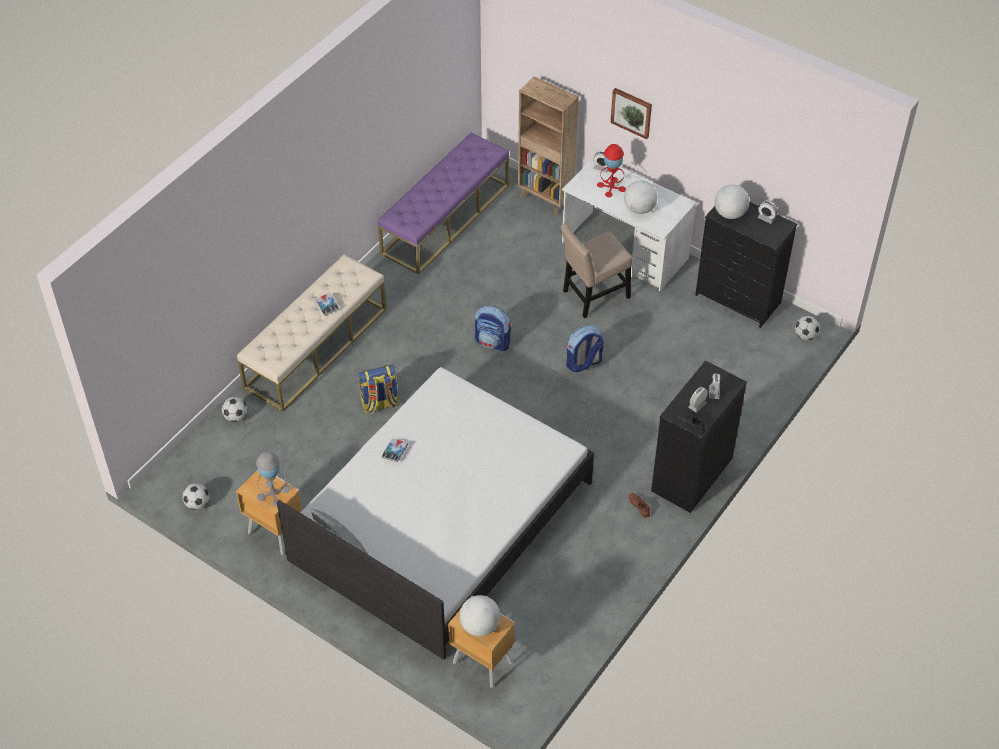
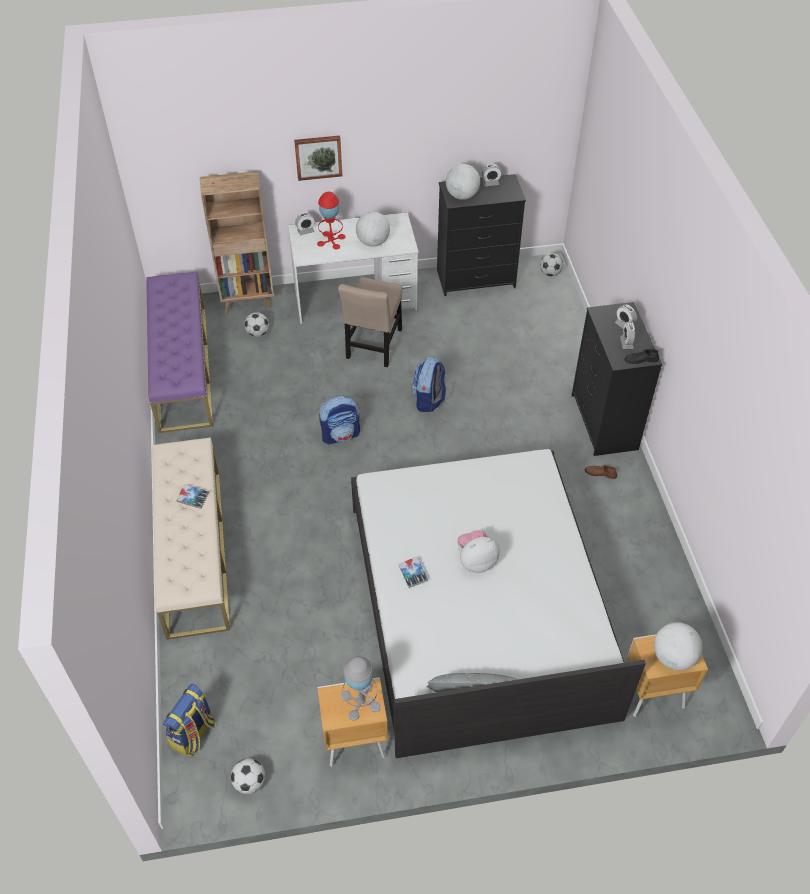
camera: 45 degrees left, 0 degrees up
(236, 417) = (191, 670): football -> football (257, 333)
(379, 404) = (309, 554): backpack -> backpack (193, 734)
(442, 475) = (476, 561): none -> plush toy

